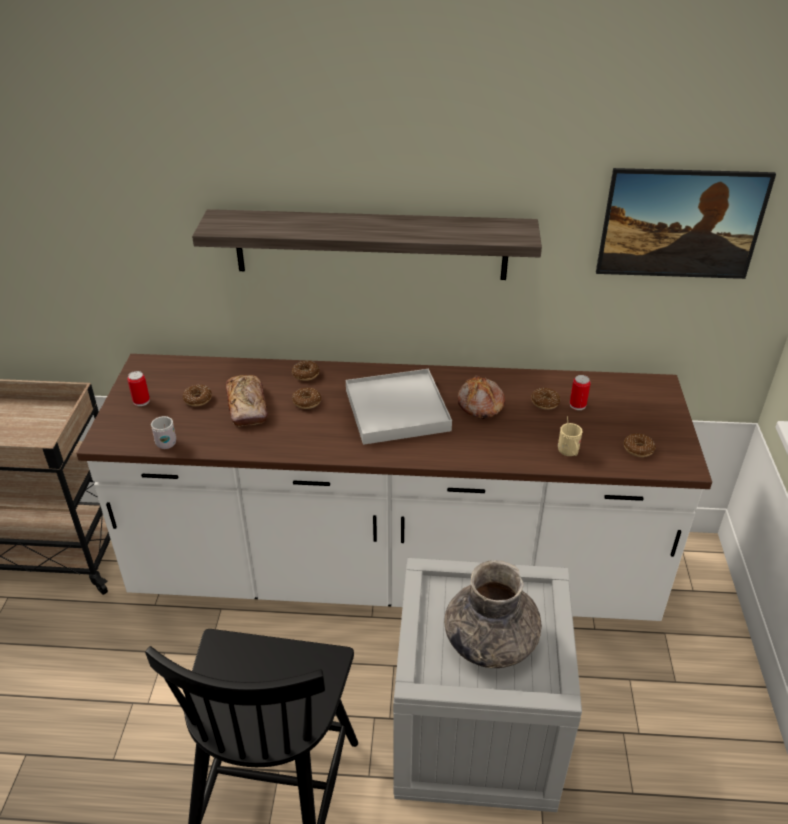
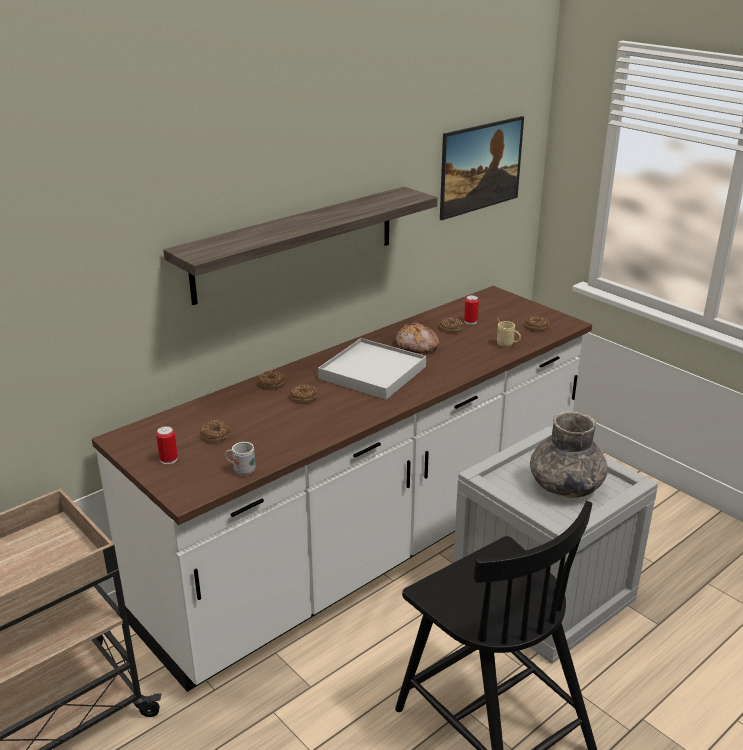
camera: 45 degrees left, 10 degrees down
(247, 406) = (263, 420): bread -> none

